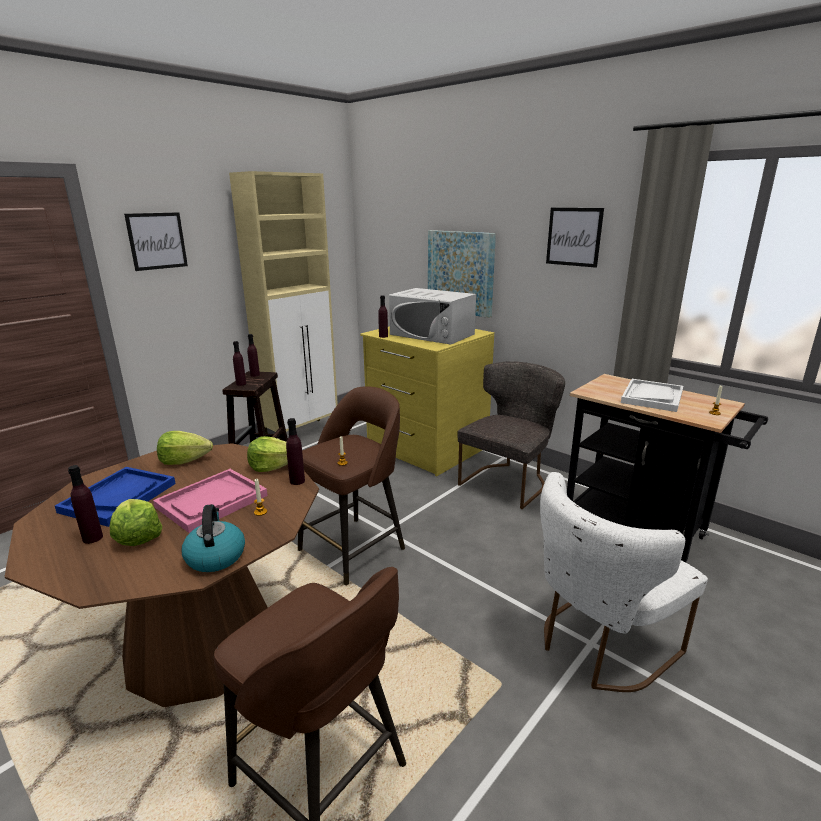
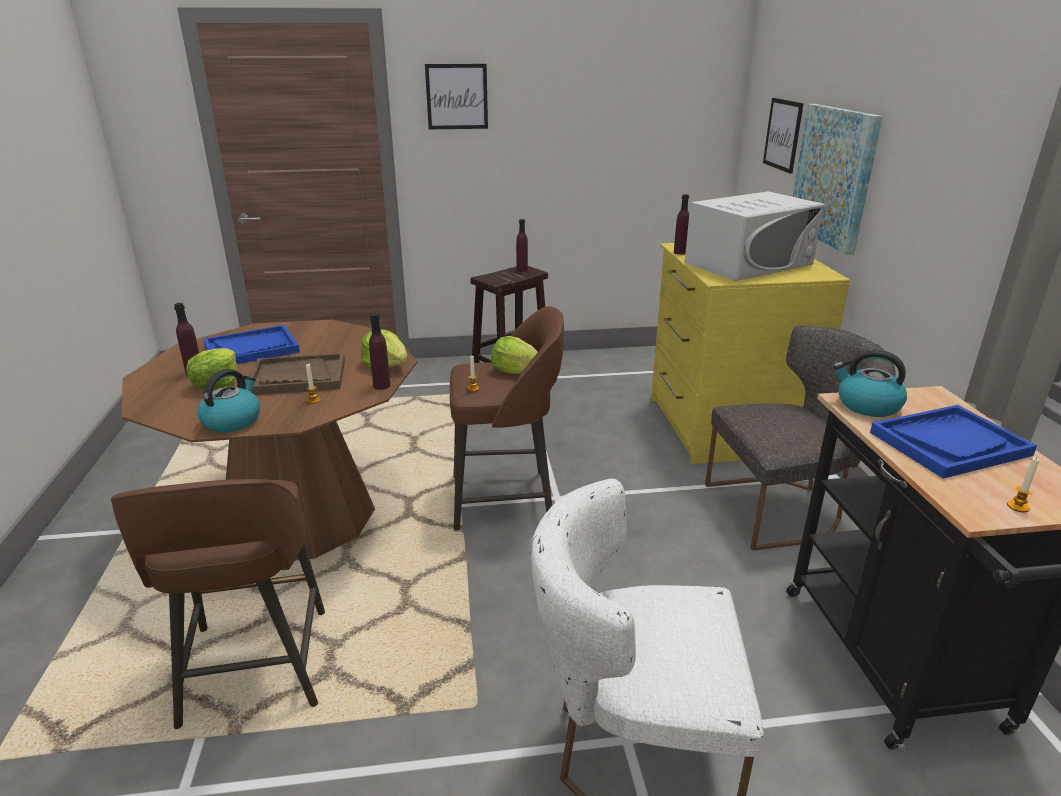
camera: 40 degrees right, 5 degrees up
(184, 461) = (334, 335): lettuce -> lettuce (516, 371)
(212, 501) = (297, 377): pink tray -> brown tray
(241, 384) = (494, 276): purple bottle -> none
(302, 433) = (600, 359): beige cabinet -> none
(432, 334) = (749, 263): white microwave -> white microwave turned 105 degrees counterclockwise
(574, 237) = (978, 134): picture -> picture (783, 134)
(597, 391) = (867, 405): none -> kettle
(652, 397) = (949, 443): white tray -> blue tray

